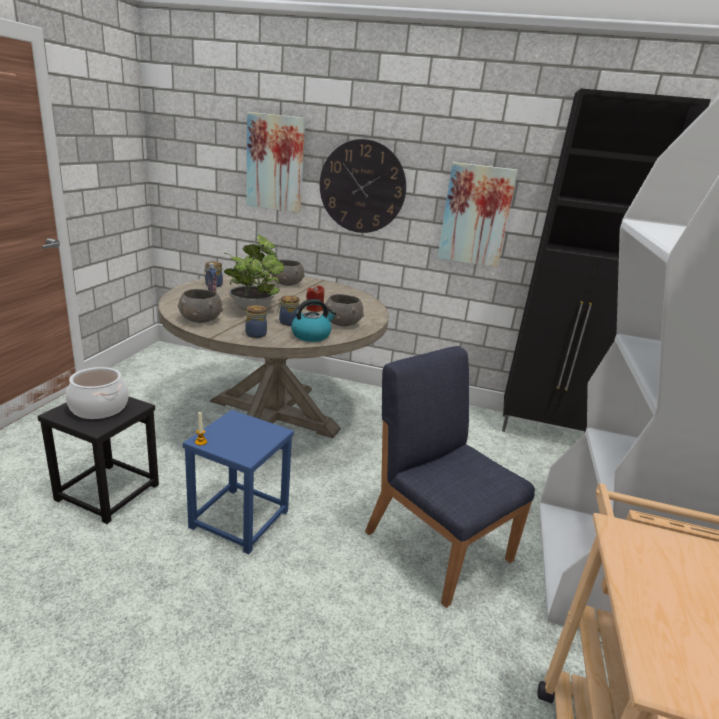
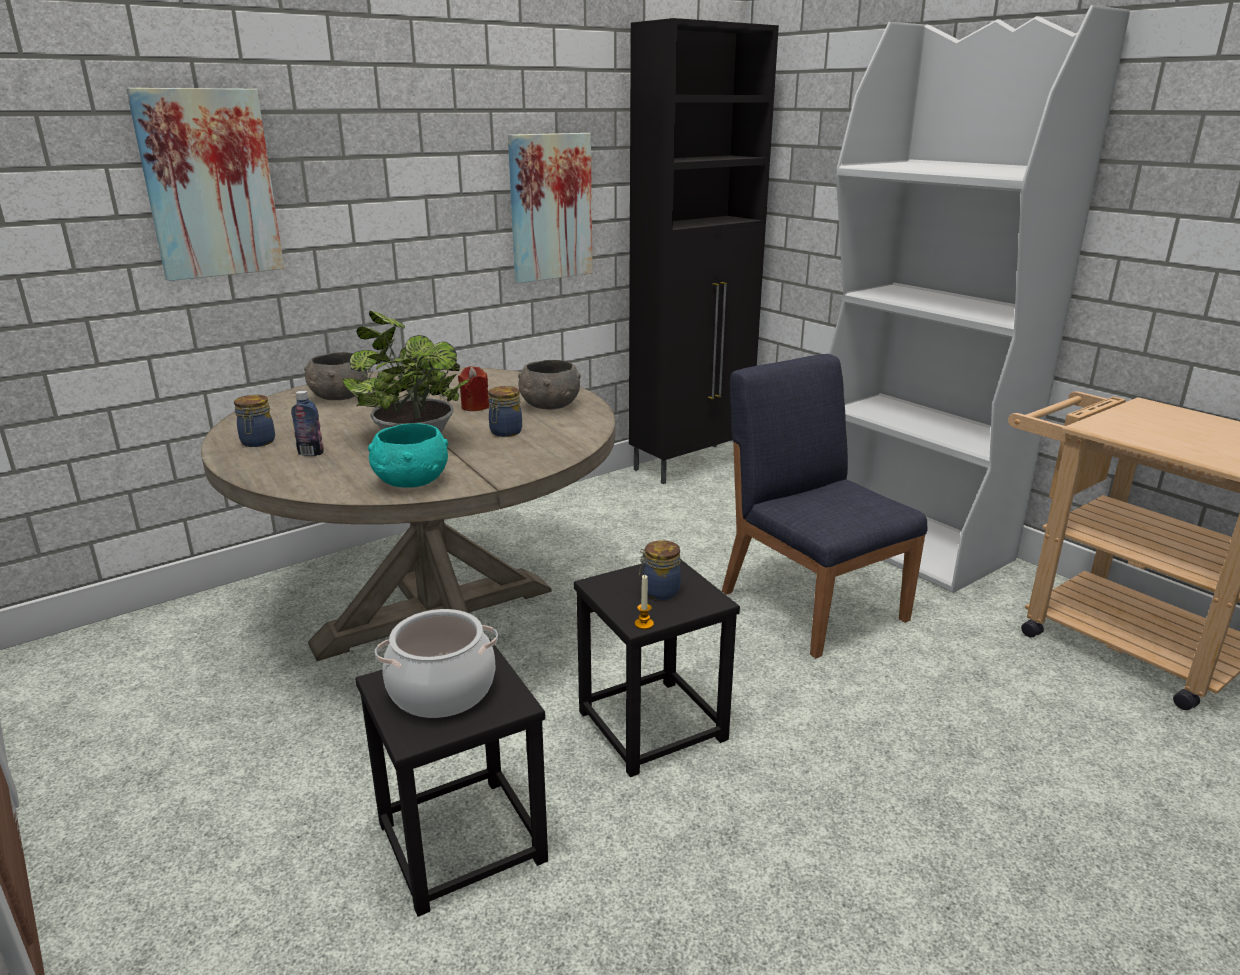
camera: 50 degrees left, 0 degrees up
(200, 320) = (410, 481): grey bowl -> turquoise bowl
(239, 519) = (652, 726): blue stool -> black stool
(255, 334) = (522, 459): jar -> jar (659, 591)
(311, 335) = (569, 430): kettle -> none
(362, 187) = (383, 198): wall clock -> none
(437, 544) = (812, 604): blue chair -> blue chair turned 60 degrees clockwise

